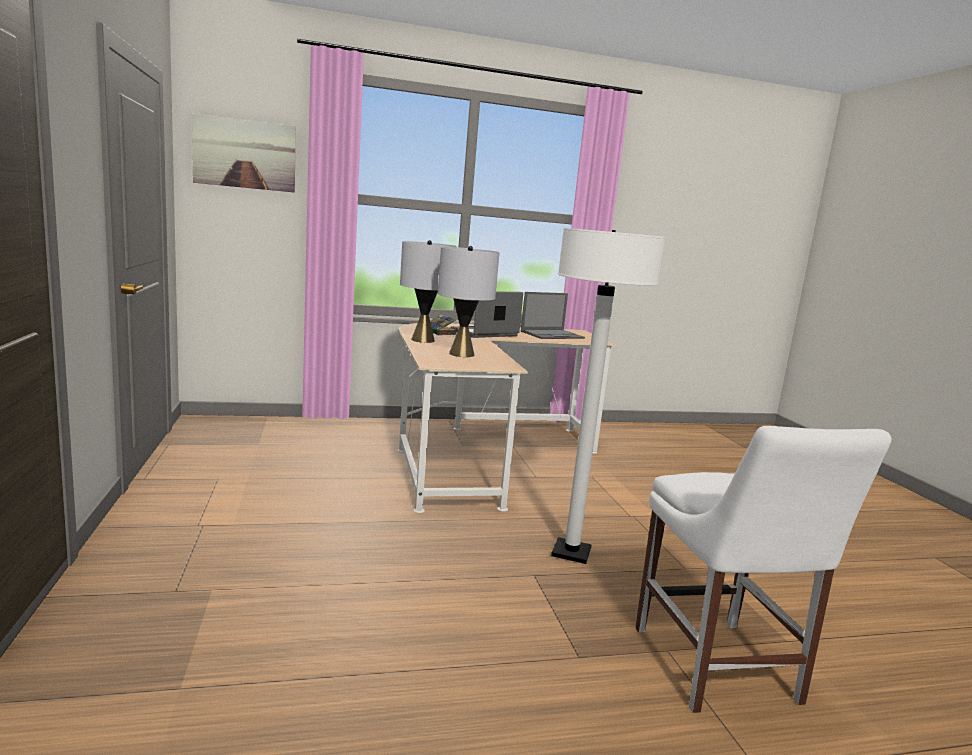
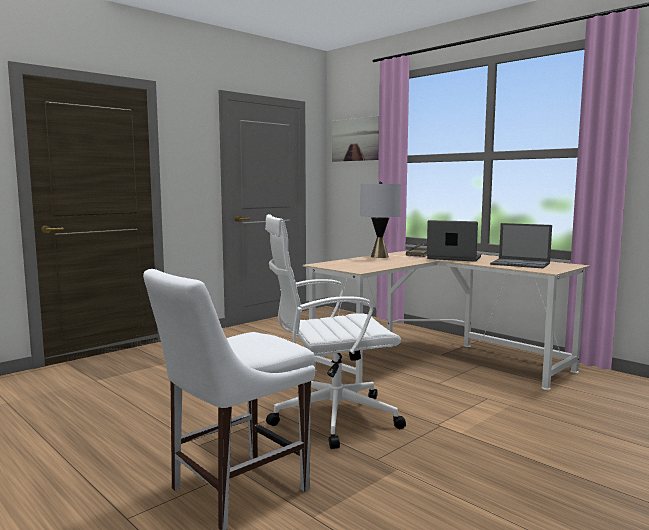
camera: 60 degrees right, 5 degrees down
(462, 354) = (364, 263): grey table lamp -> none
(571, 552) = (330, 418): white floor lamp -> white office chair

